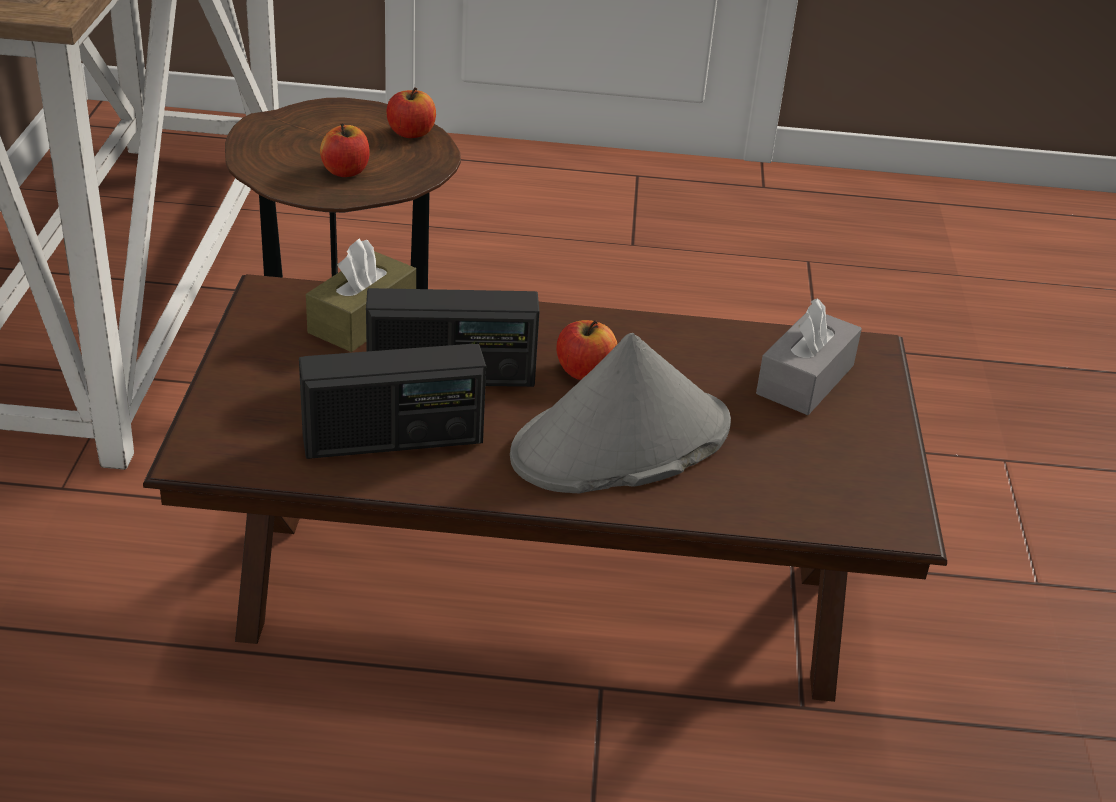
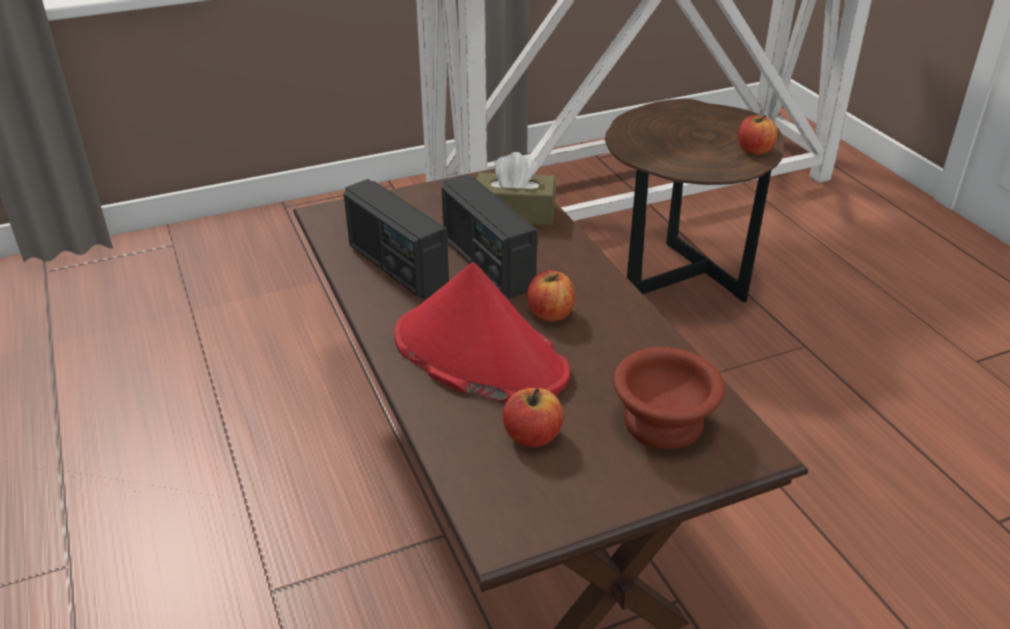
camera: 65 degrees right, 0 degrees up
(345, 171) = (670, 147): apple -> apple (532, 436)
(620, 443) = (478, 355): grey hat -> red hat
(805, 380) = (660, 424): grey tissue box -> brown bowl

